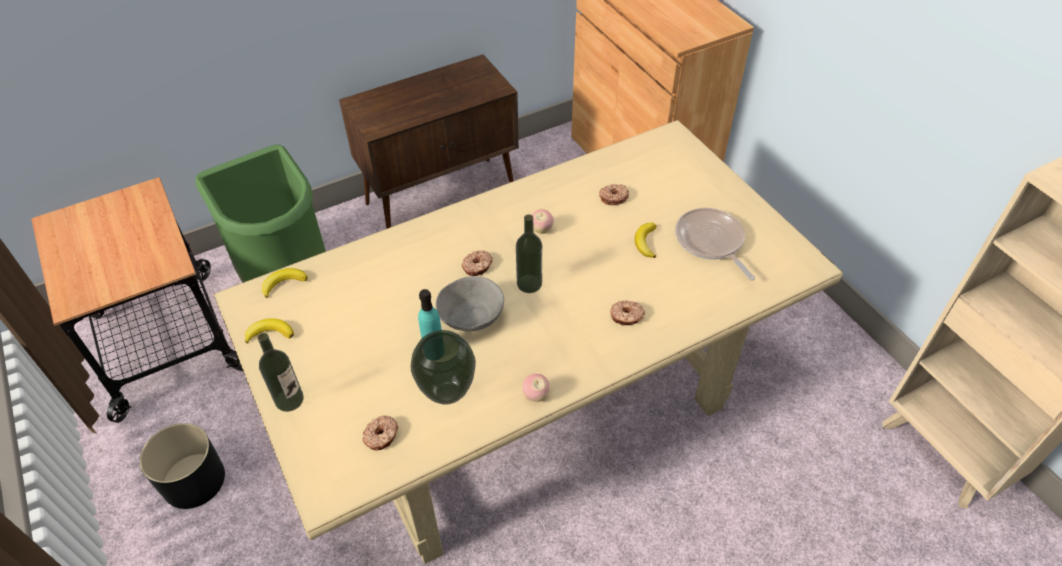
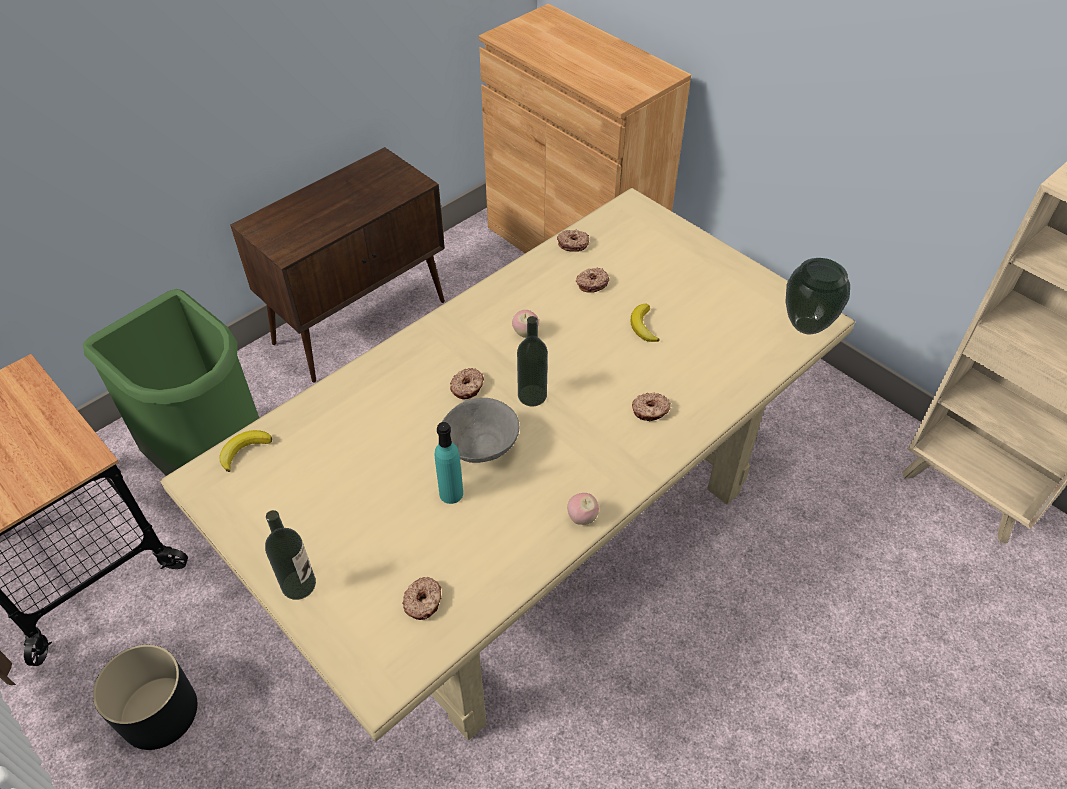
camera: 15 degrees left, 0 degrees up
(270, 333) = (247, 512): banana -> none
(447, 392) = (482, 535): vase -> vase (806, 325)
(608, 160) = (573, 244): none -> donut
(710, 242) = (711, 313): frying pan -> none

